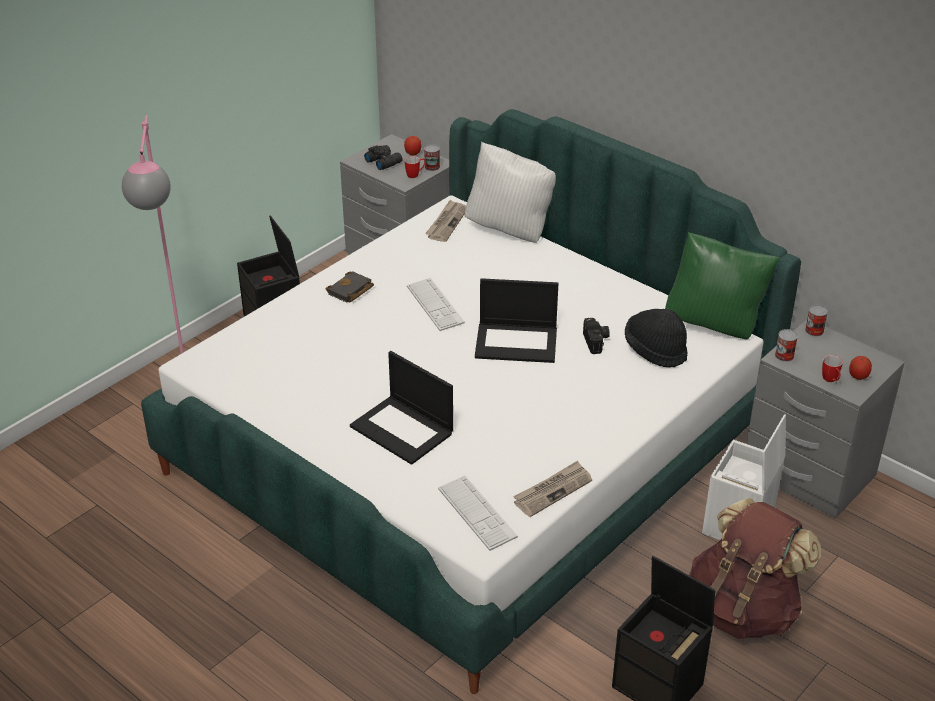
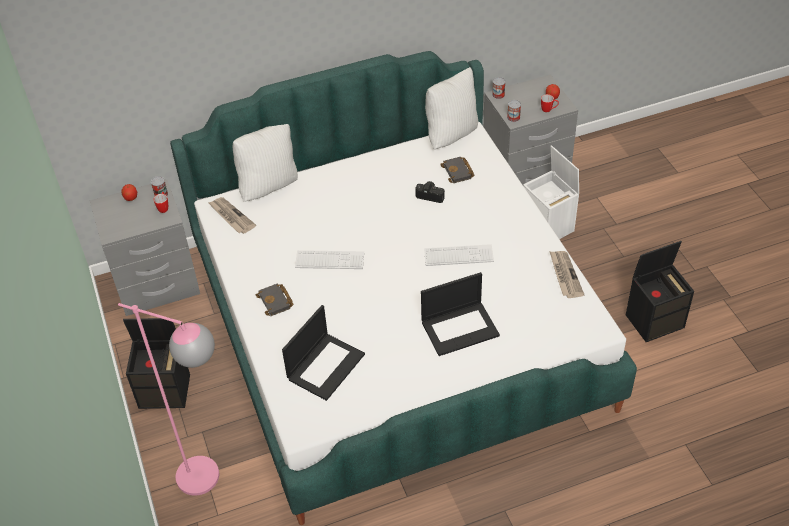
camera: 60 degrees left, 10 degrees up
(383, 161) = (127, 219): black binoculars -> none
(477, 513) = (565, 320): keyboard -> keyboard (458, 256)
(517, 342) = (404, 234): laptop -> laptop (326, 366)
(655, 350) = (458, 172): black hat -> black book
(715, 324) = (451, 134): green pillow -> white pillow
(744, 610) = (616, 256): brown backpack -> none

